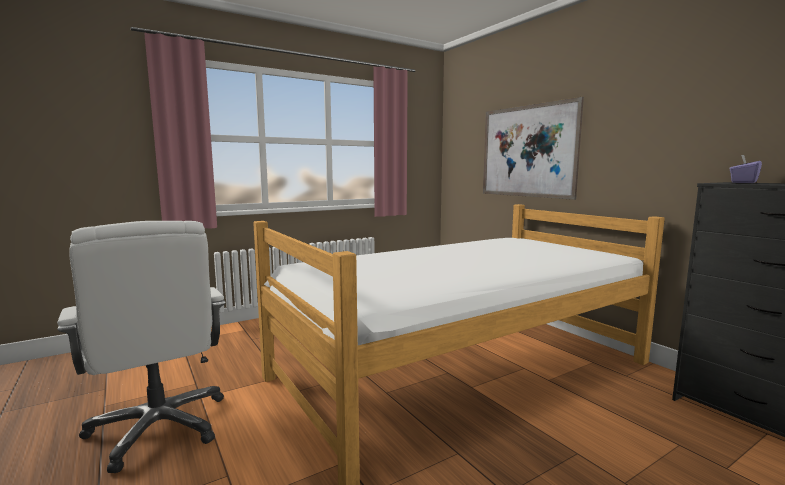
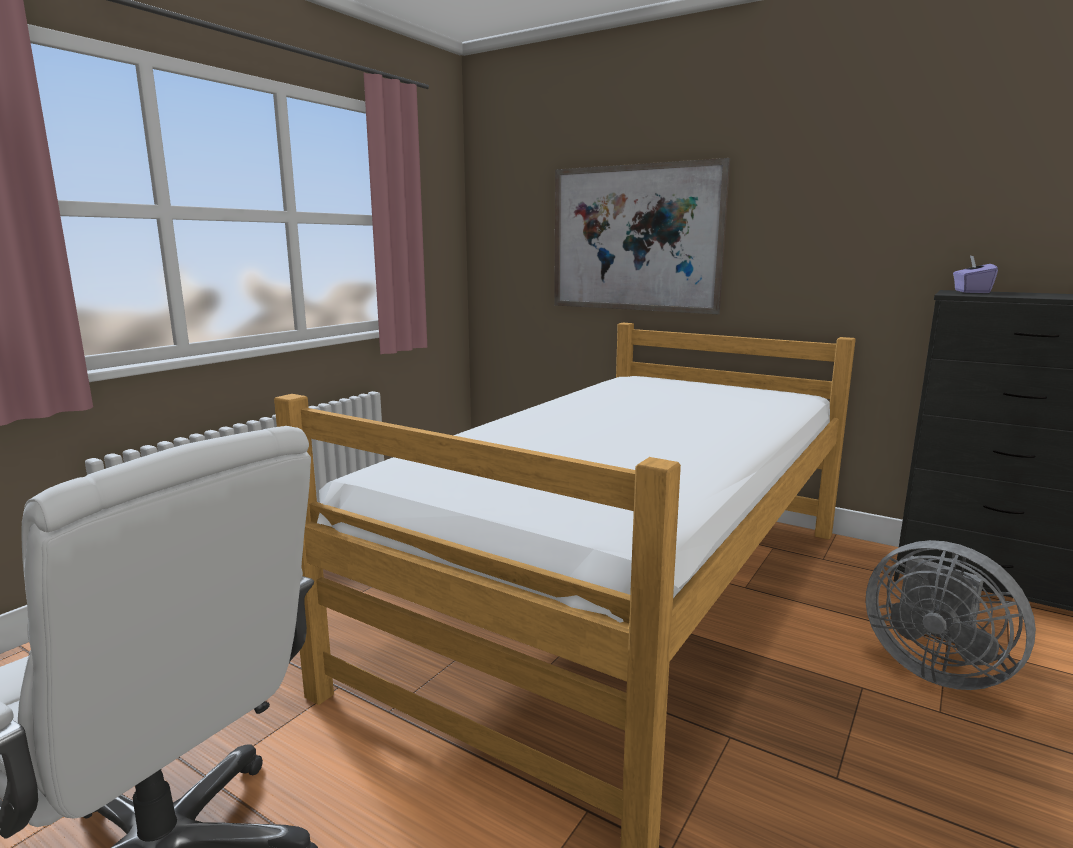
camera: 25 degrees left, 5 degrees up
(648, 457) = (934, 668): none -> grey fan

